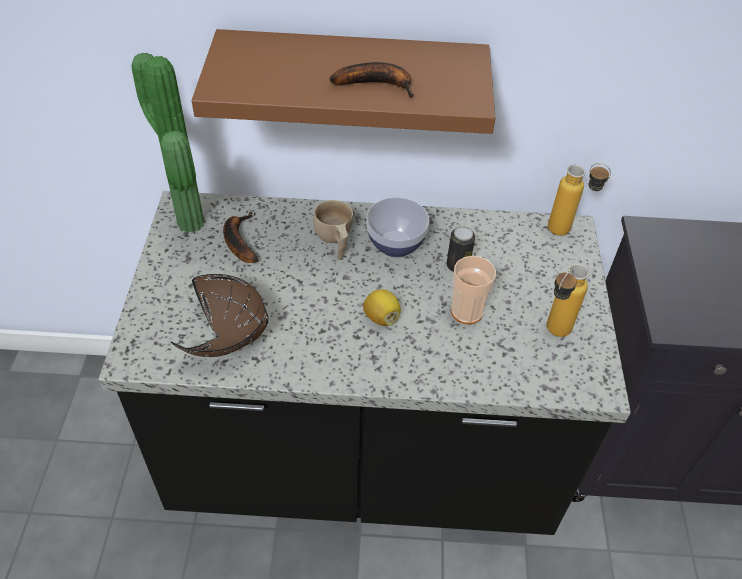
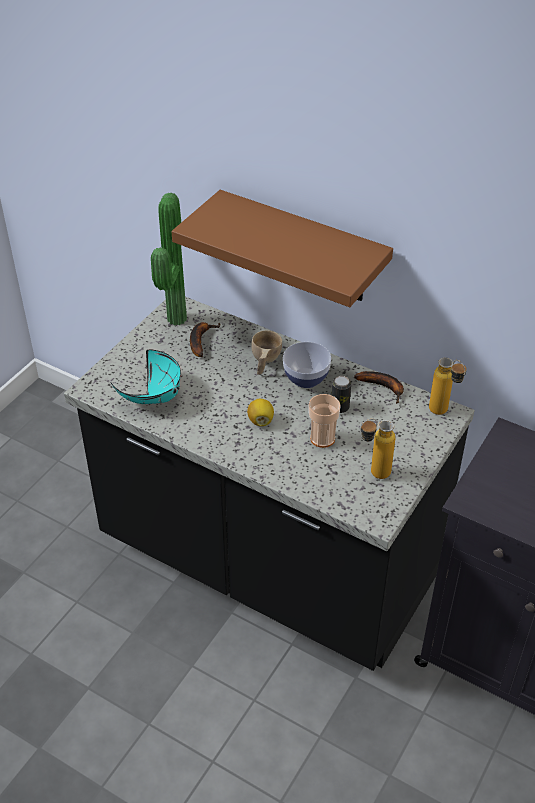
camera: 30 degrees right, 5 degrees down
(228, 337) = (154, 397): brown bowl -> turquoise bowl
(378, 84) = (292, 253): banana -> banana (384, 387)

